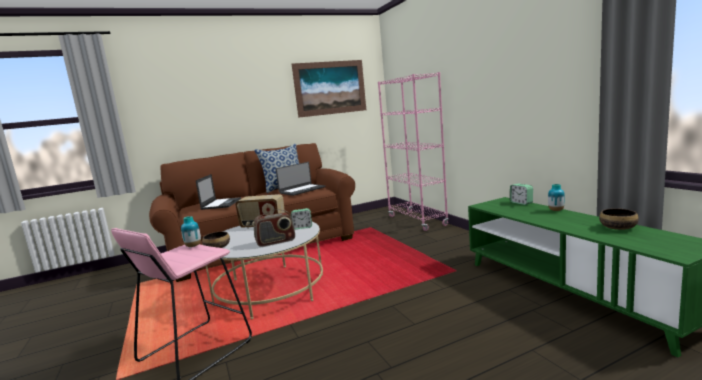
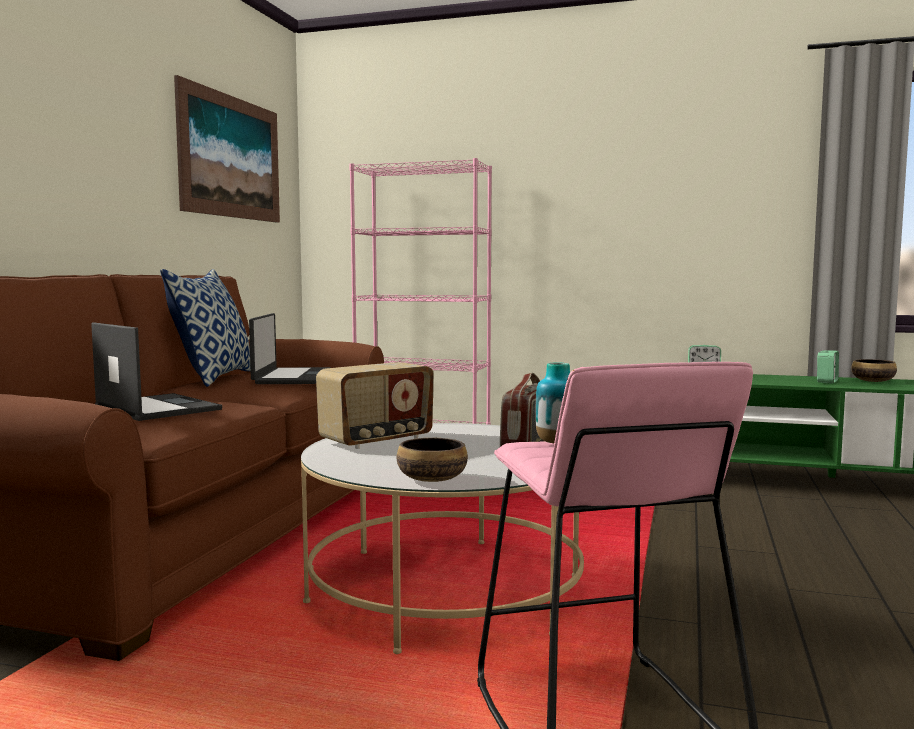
camera: 50 degrees left, 5 degrees down
(302, 227) = (482, 430): alarm clock -> alarm clock (827, 381)
(556, 210) = (767, 375): vase -> none

